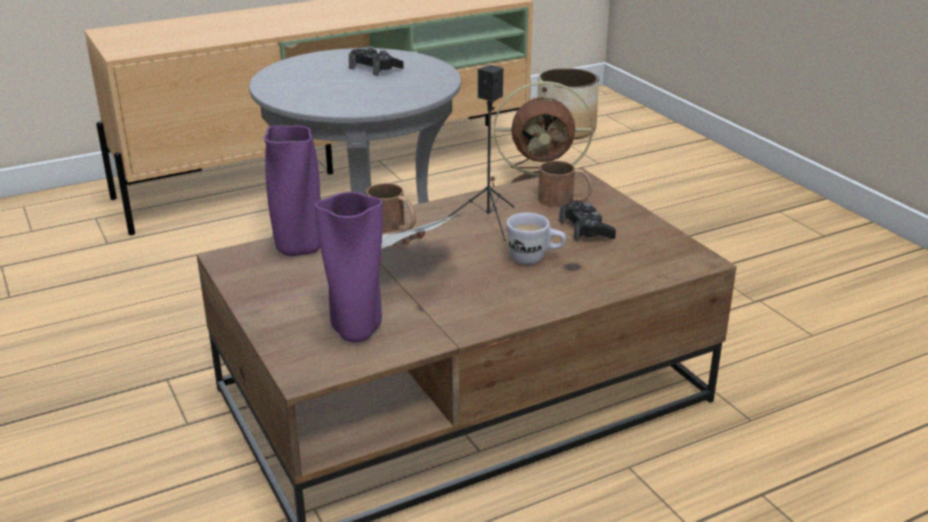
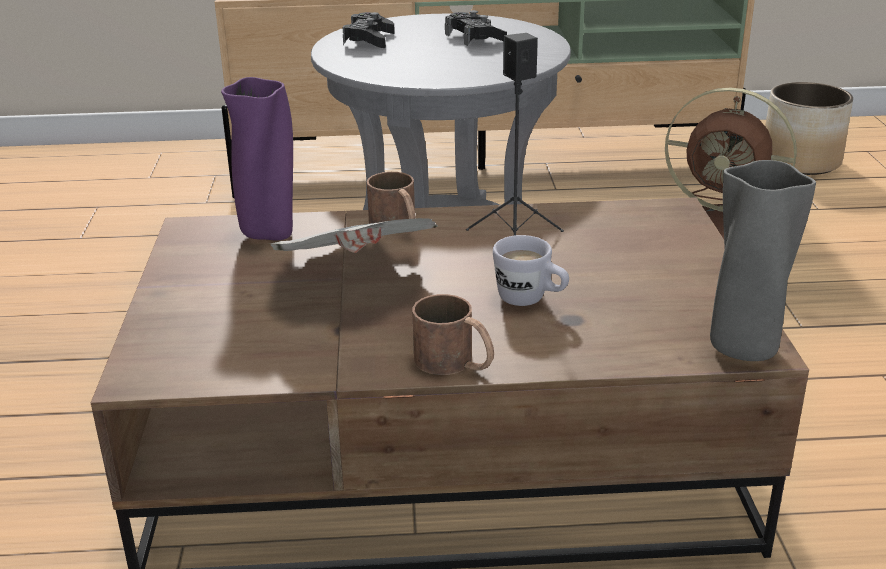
camera: 25 degrees right, 0 degrees up
(356, 333) = (237, 342): purple vase -> none
(564, 200) = (636, 234): brown mug -> brown mug (455, 363)
(586, 229) = (632, 276): black game controller -> black game controller (369, 40)
(691, 261) = (744, 348): none -> grey vase

